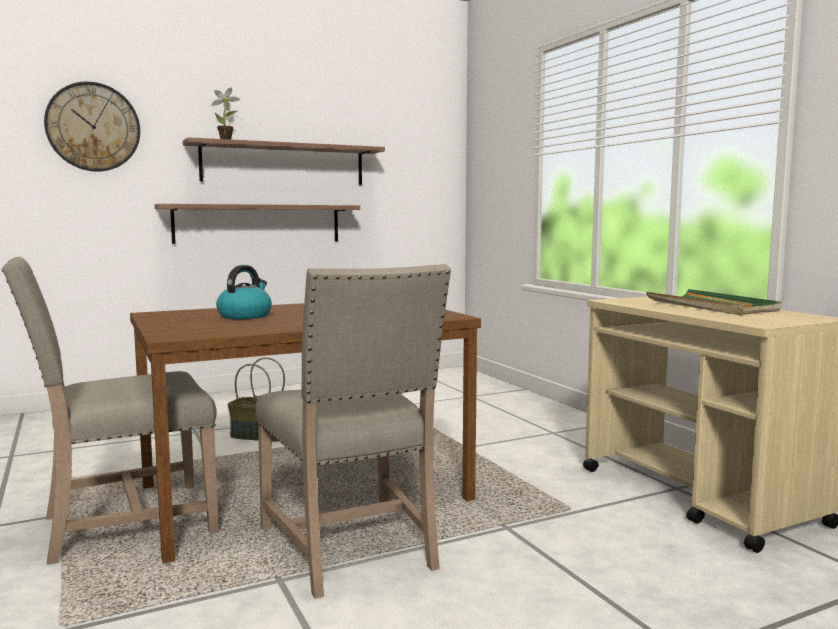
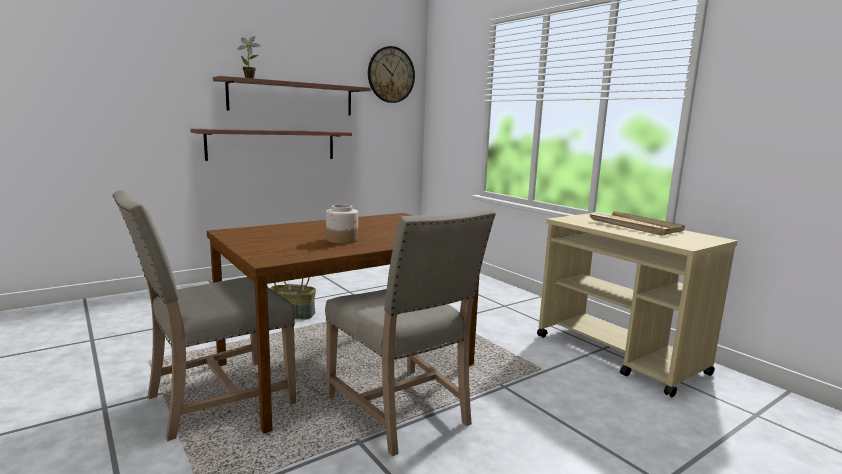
camera: 10 degrees left, 5 degrees up
(93, 127) = (138, 63): wall clock -> wall clock (391, 74)
(245, 316) = (305, 234): kettle -> none
(285, 320) = (342, 240): none -> jar
(711, 306) = (635, 226): green tray -> beige tray

